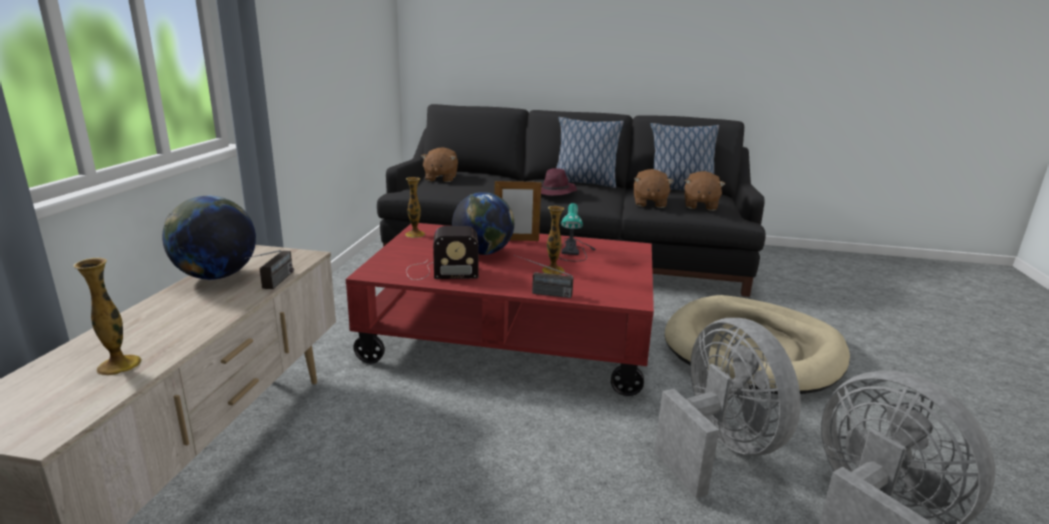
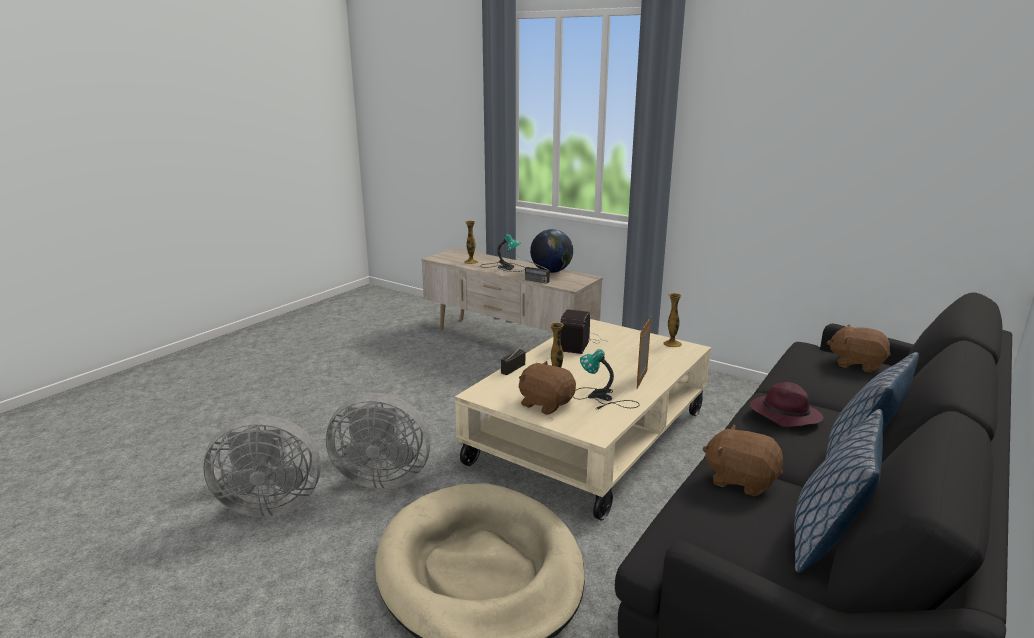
camera: 115 degrees right, 0 degrees up
(177, 319) = (504, 267): none -> table lamp
(483, 253) = (613, 361): globe -> none
(511, 336) = (590, 437): red coffee table -> beige coffee table
(700, 205) = (716, 520): brown plush toy -> brown plush toy (546, 404)

